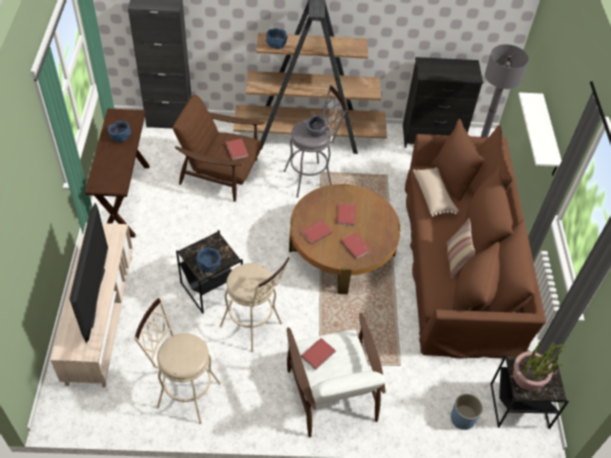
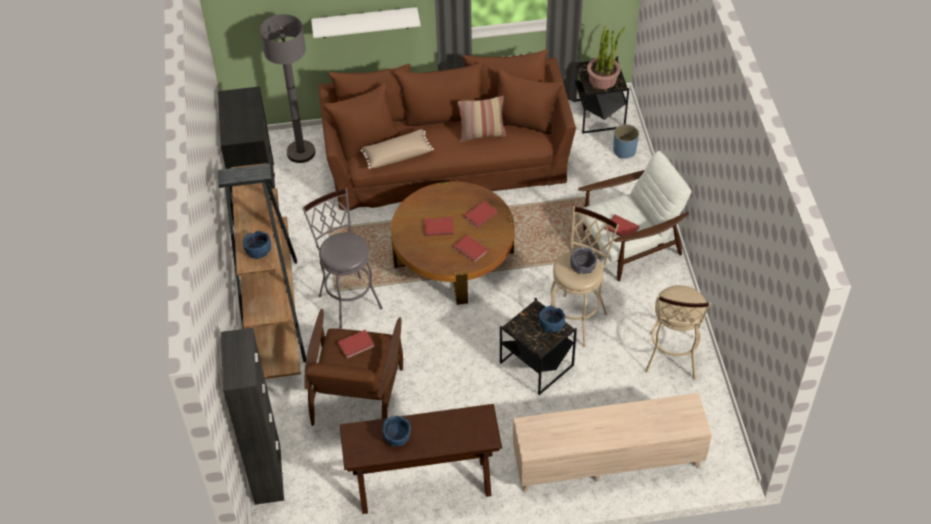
camera: 95 degrees left, 0 degrees up
(97, 297) = (623, 416): television -> none
(316, 131) = (344, 243): grey bowl -> grey bowl (583, 266)

